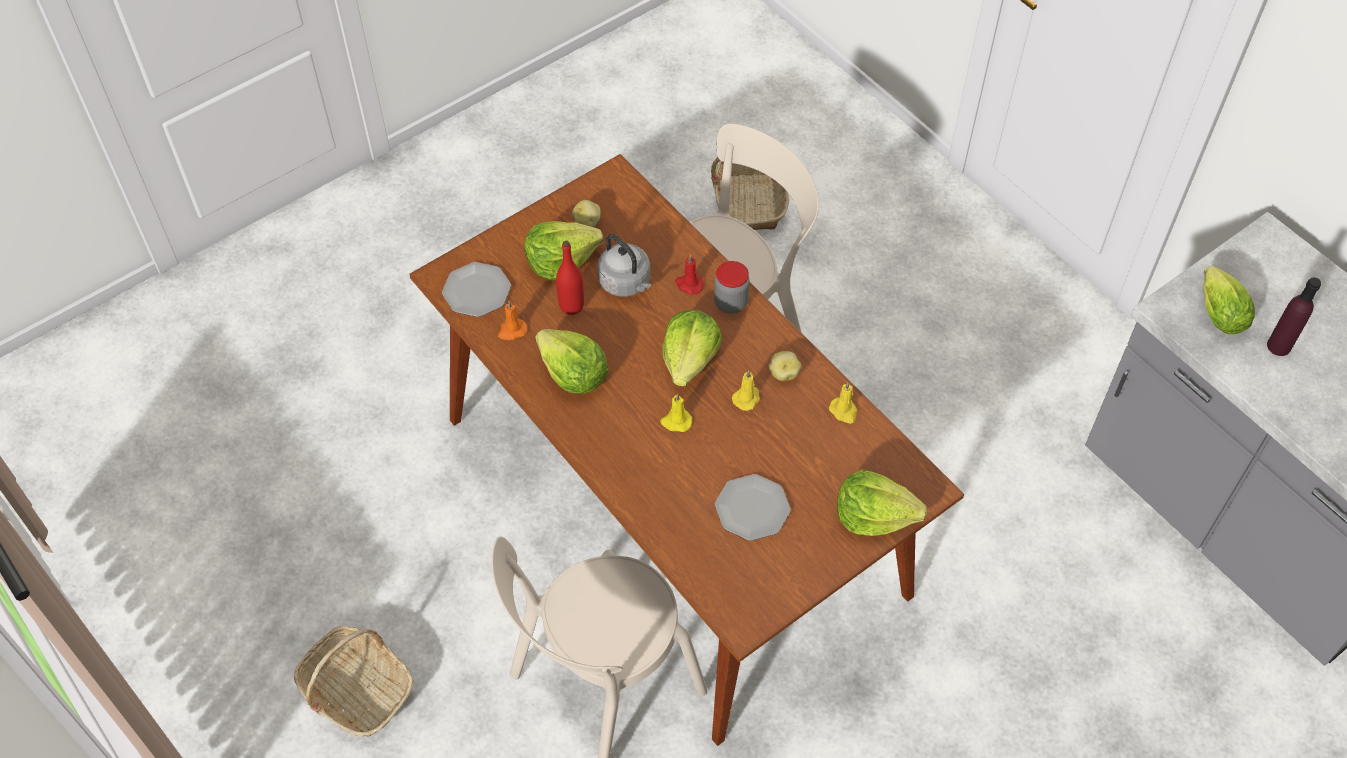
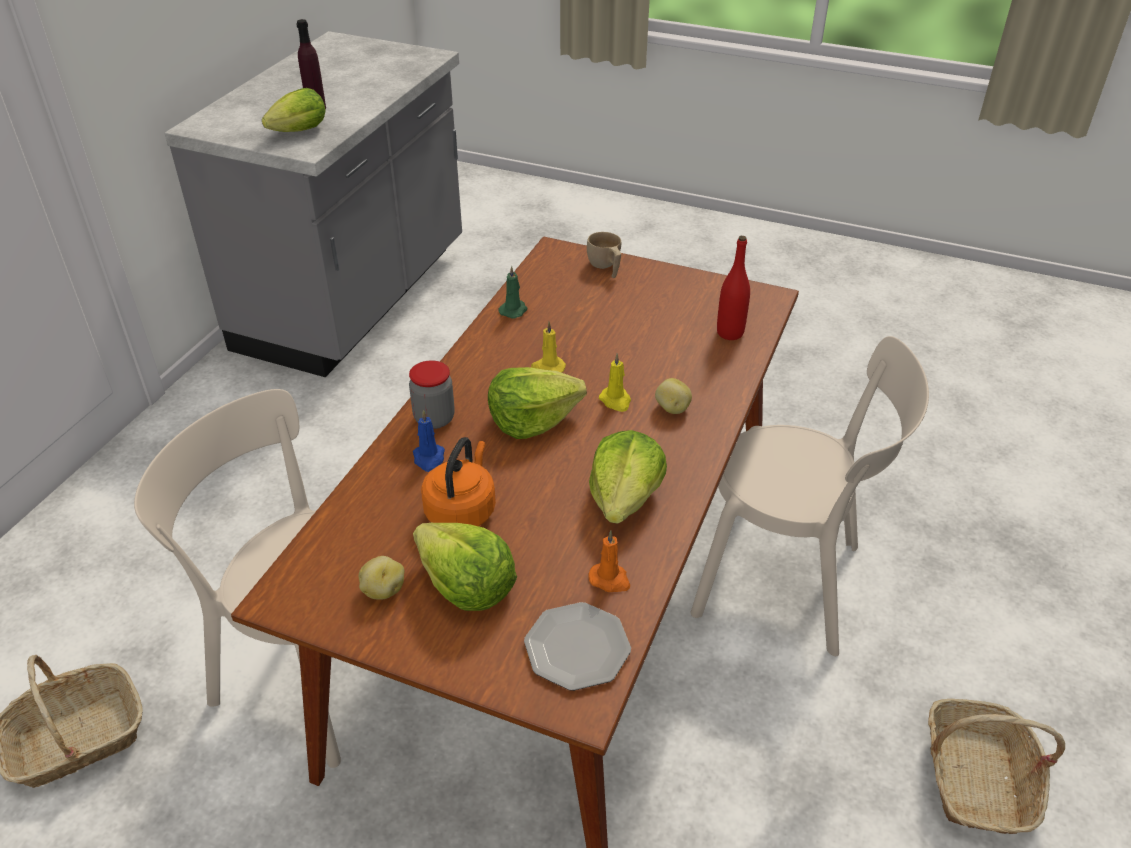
camera: 120 degrees left, 15 degrees down
(571, 306) = (531, 542): red bottle -> red bottle (730, 333)
(626, 283) = (462, 509): grey kettle -> orange kettle
(688, 284) = (429, 459): red candle -> blue candle
(752, 509) = (663, 326): plate -> none
(783, 373) = (499, 356): potato -> potato (672, 408)
(844, 411) = (514, 310): yellow candle -> green candle
(873, 515) = (605, 267): lettuce -> beige cup

